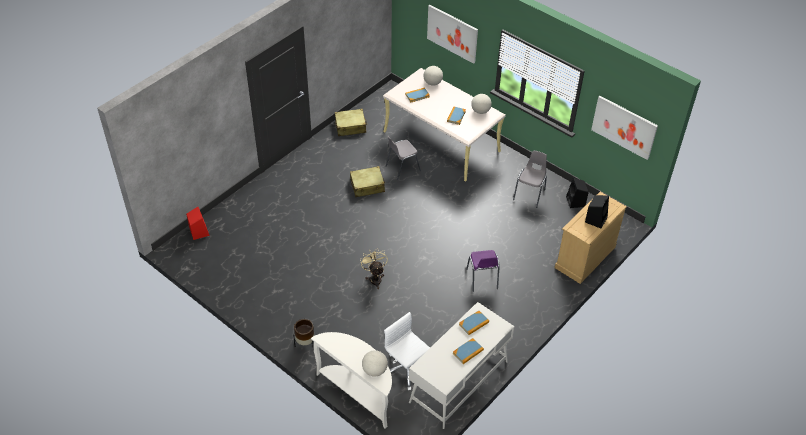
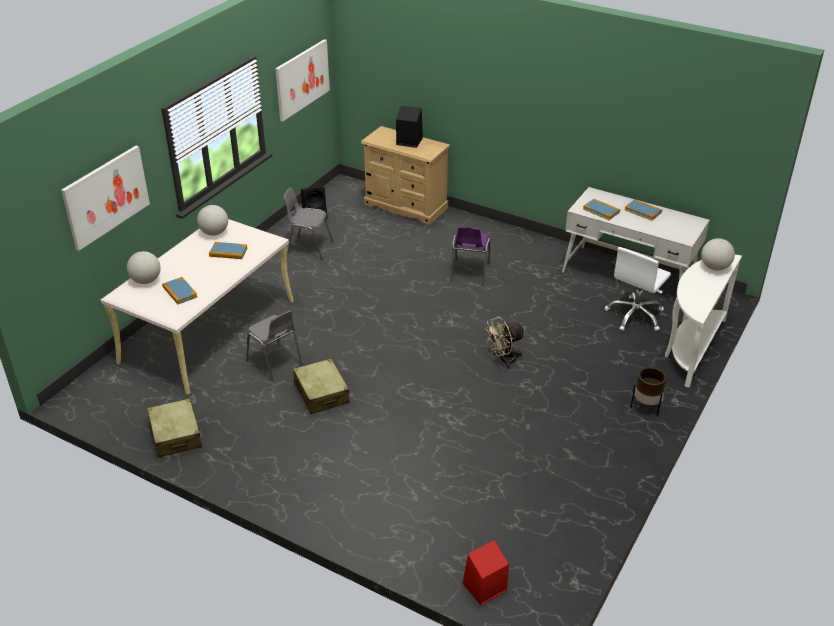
camera: 100 degrees left, 10 degrees down
(482, 279) = (469, 272): purple chair -> purple chair turned 120 degrees clockwise

